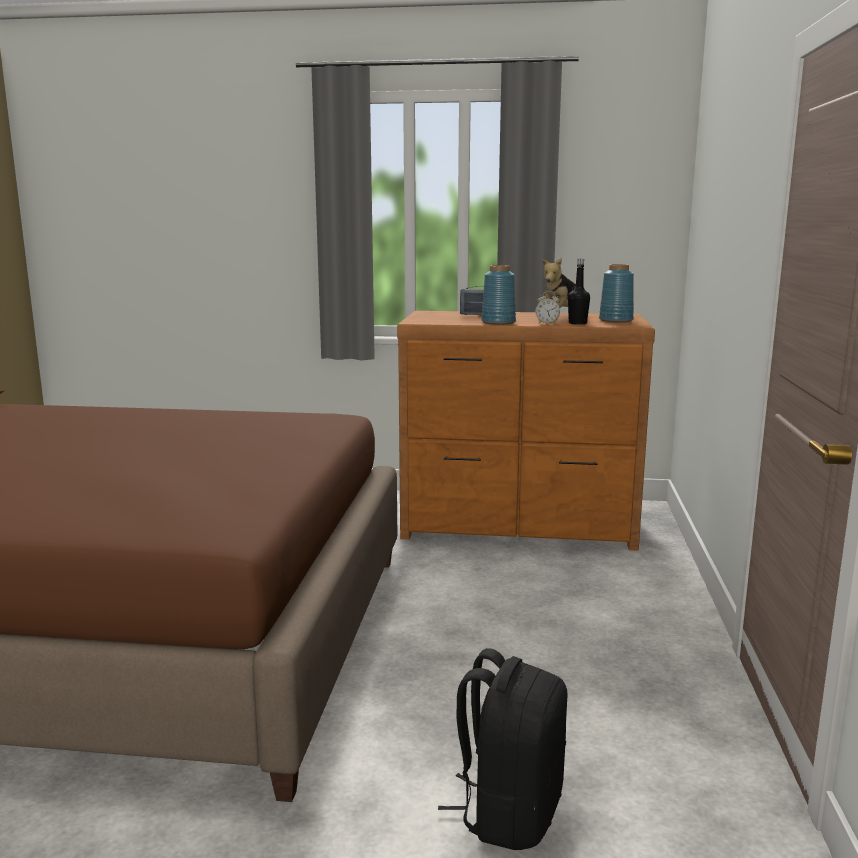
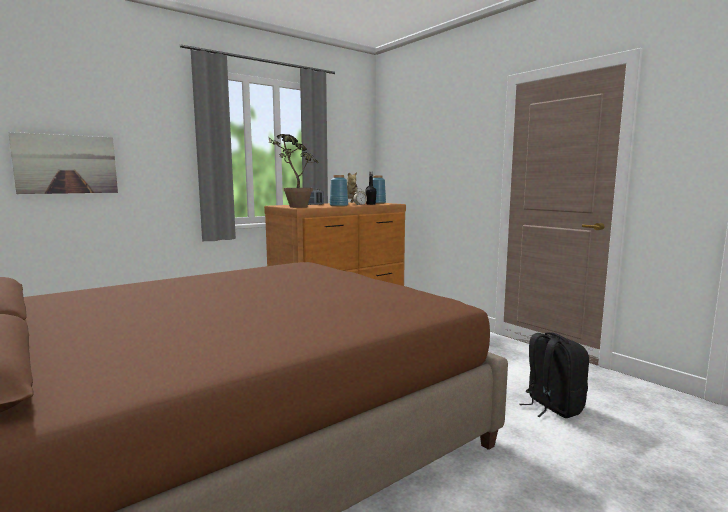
camera: 45 degrees left, 5 degrees down
(169, 244) = (66, 164): none -> picture
(423, 318) = (293, 206): none -> potted plant

